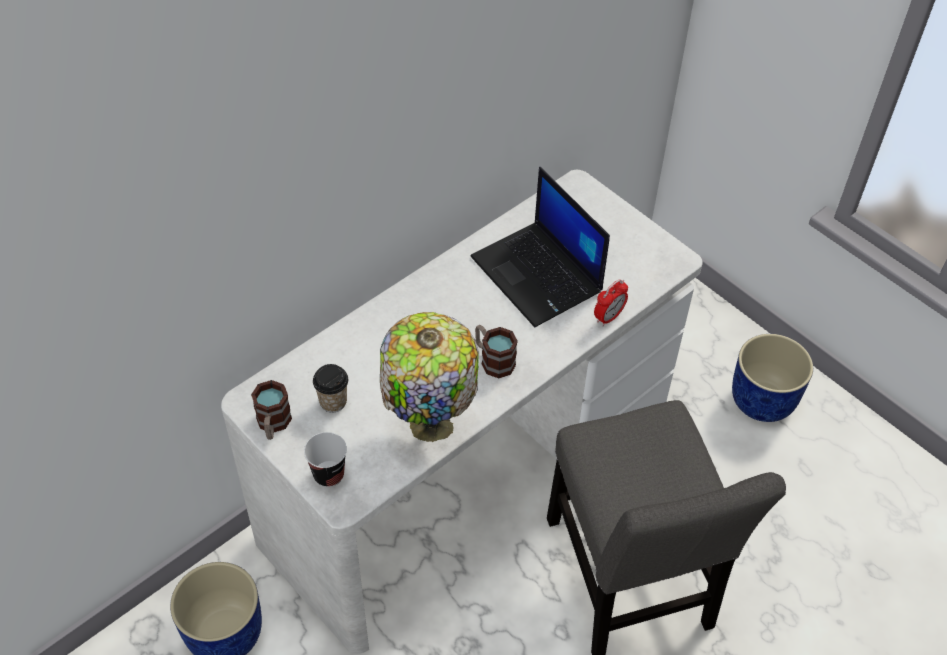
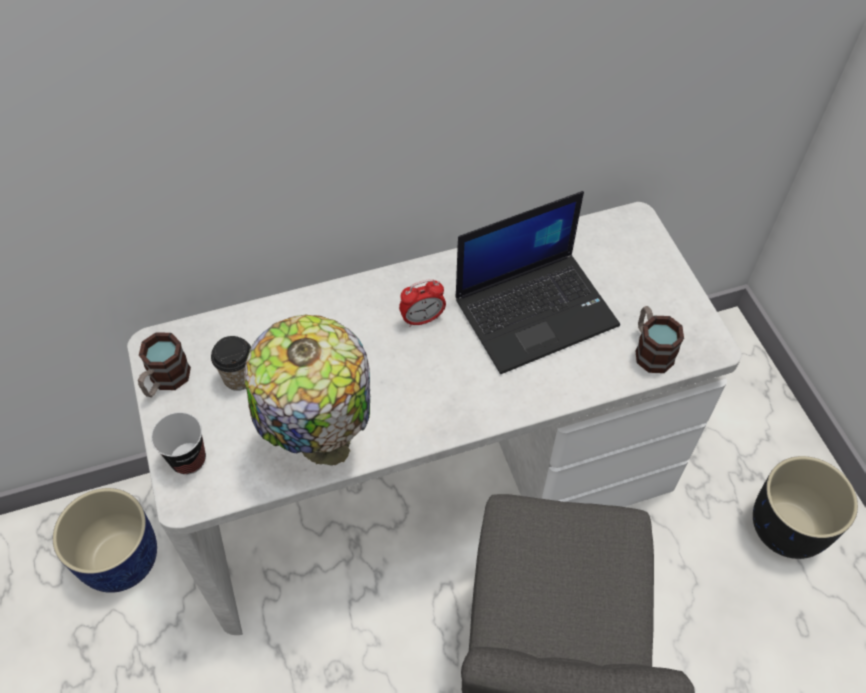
camera: 25 degrees right, 5 degrees up
(493, 360) = (433, 392): mug -> mug (650, 350)
(538, 275) = (536, 310): laptop -> laptop turned 105 degrees counterclockwise
(608, 317) = (592, 388): alarm clock -> alarm clock (422, 319)
(763, 400) = (789, 527): blue planter -> black planter

